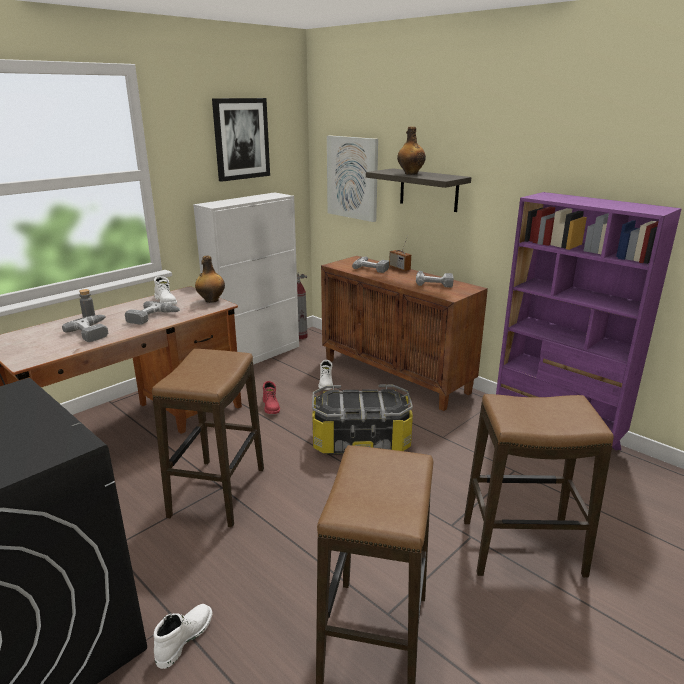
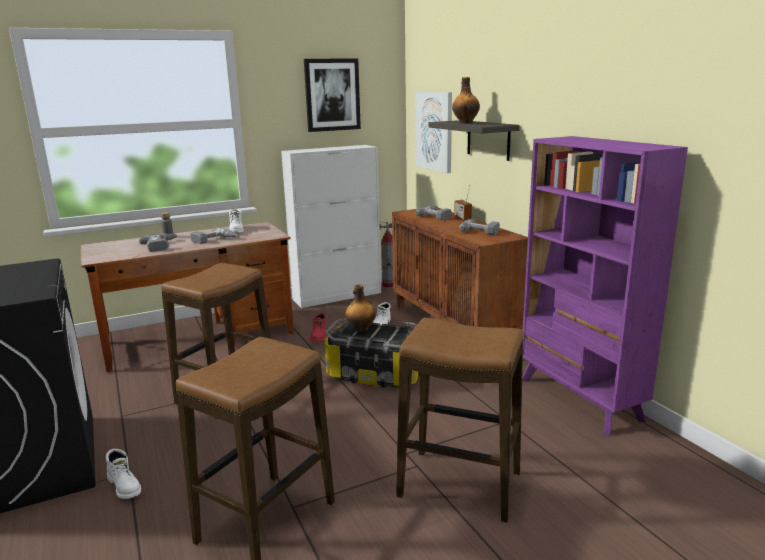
camera: 20 degrees right, 5 degrees down
(184, 638) = (125, 486): white boot -> white boot turned 90 degrees clockwise
(211, 300) = (272, 232): bottle -> bottle (360, 329)

